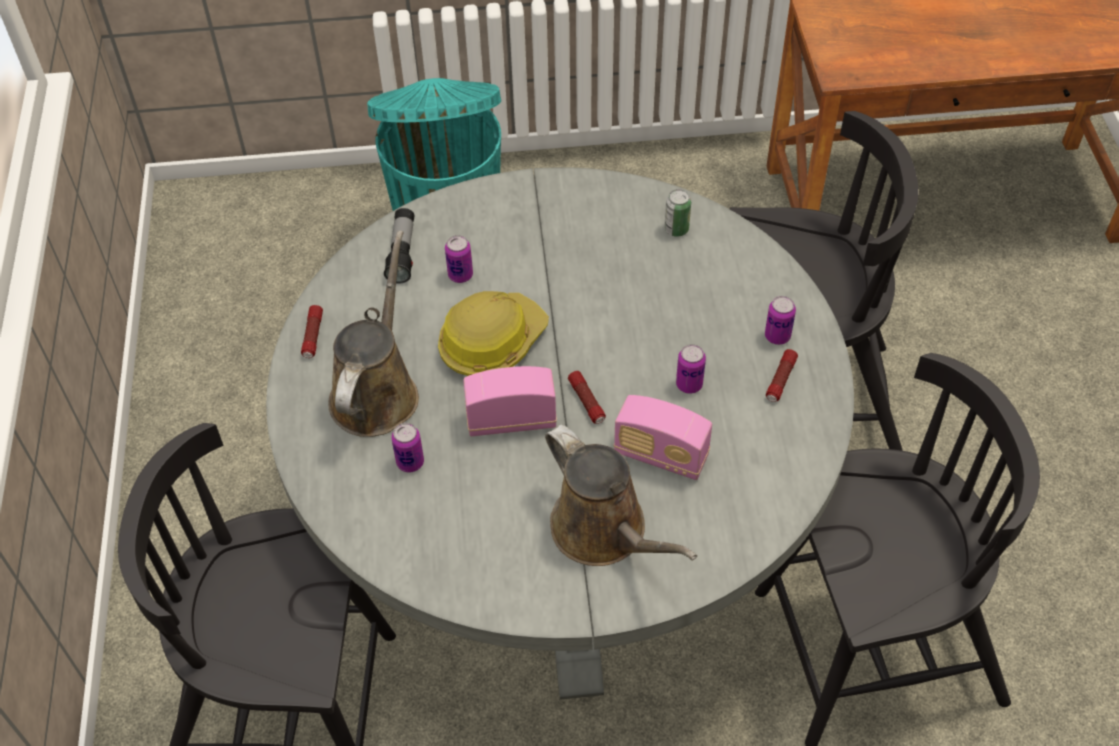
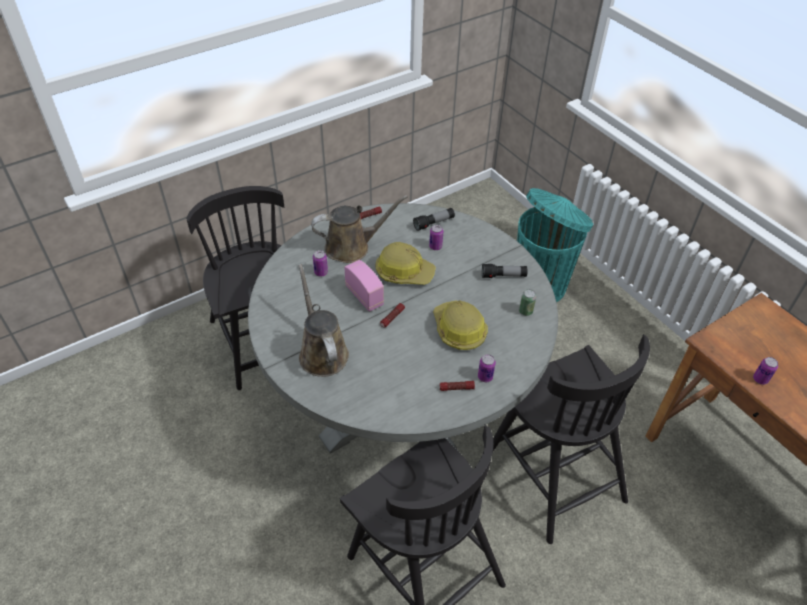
camera: 60 degrees right, 5 degrees down
(586, 220) = (503, 276): none -> flashlight
(605, 532) = (322, 352): brown watering can -> brown watering can turned 135 degrees clockwise
(660, 455) = (378, 357): radio -> none
(666, 326) = (458, 330): none -> hard hat
(689, 384) = (428, 352): can -> can (760, 379)

